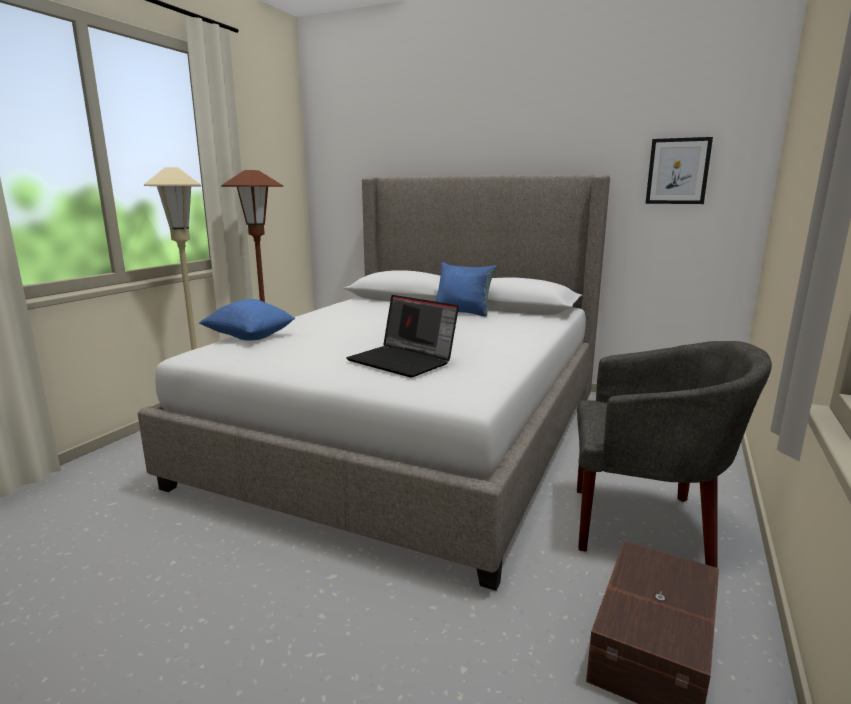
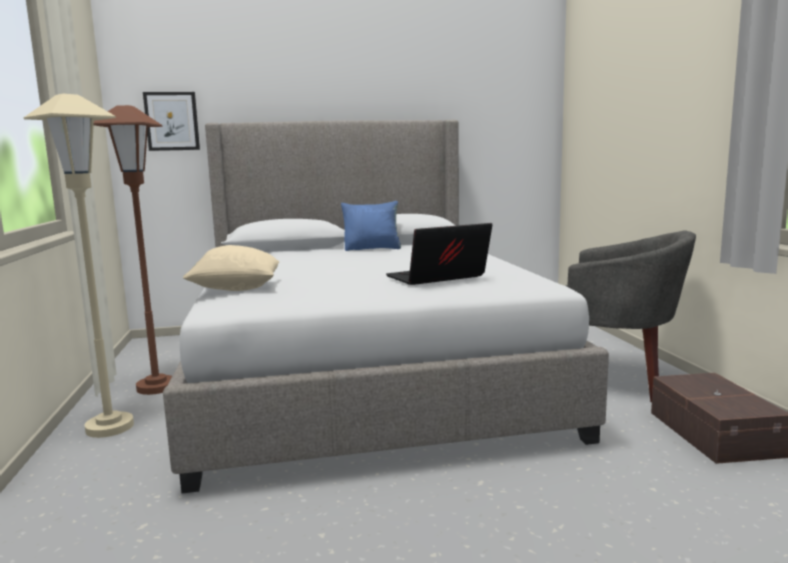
camera: 35 degrees left, 5 degrees down
(250, 338) = (236, 289): blue pillow -> beige pillow
(403, 361) = (437, 278): laptop -> laptop turned 150 degrees clockwise
(645, 526) = (614, 380): grey armchair -> grey armchair turned 45 degrees clockwise
(678, 171) = (498, 118): picture -> picture (172, 121)

